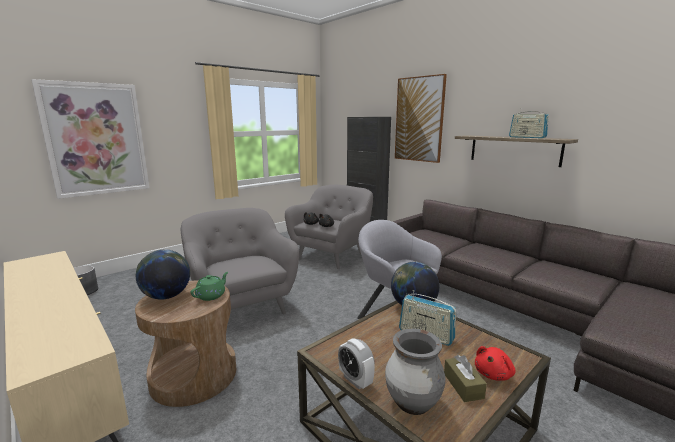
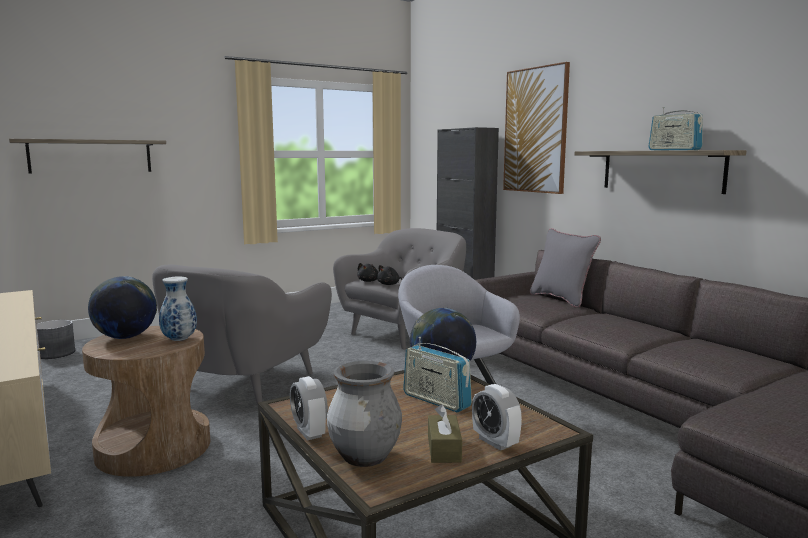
camera: 10 degrees right, 5 degrees down
(96, 139) = (91, 156): picture -> shelf
(211, 295) = (178, 339): green teapot -> vase
(242, 306) = (247, 382): grey armchair -> grey armchair turned 135 degrees counterclockwise
(443, 232) = (561, 299): none -> grey pillow
(494, 374) = (495, 442): red plush toy -> alarm clock

